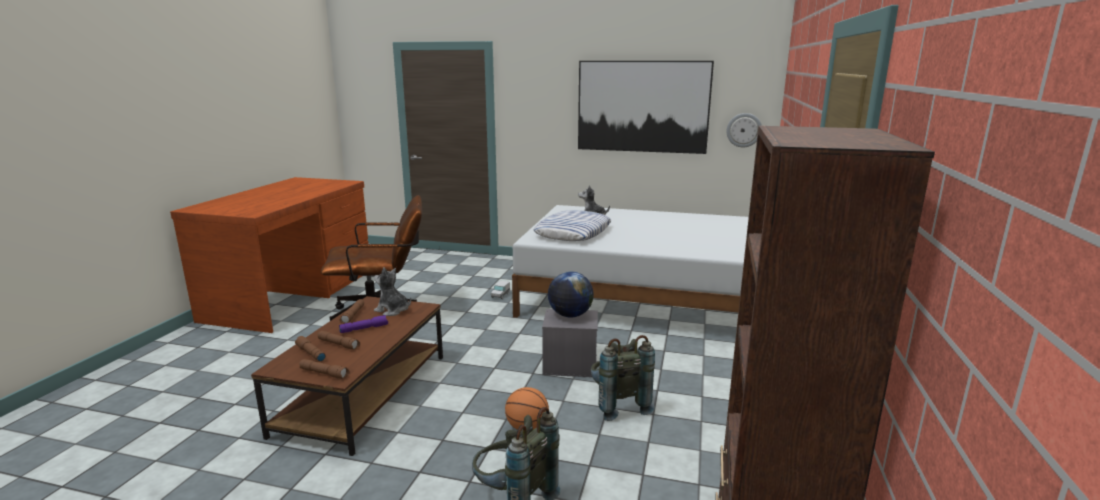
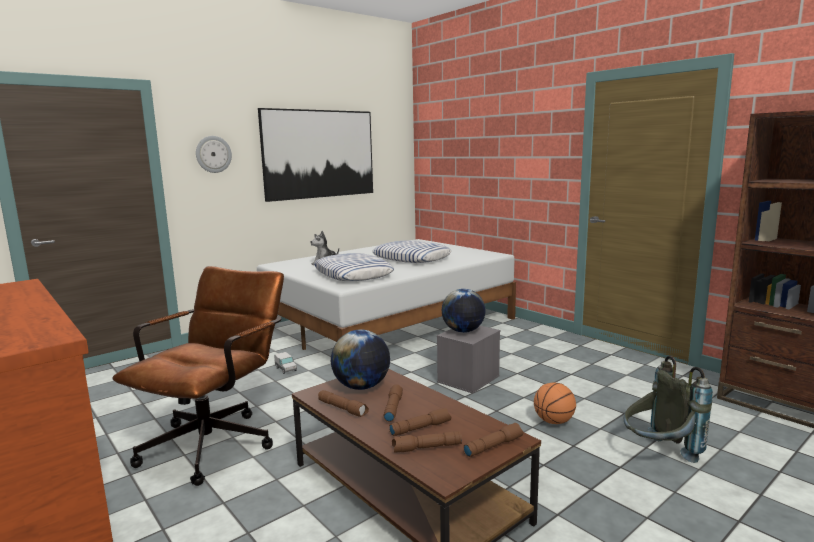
camera: 55 degrees left, 5 degrees down
(364, 328) = (392, 408): purple flashlight -> brown flashlight
(392, 310) = (361, 387): plush toy -> globe
(617, 404) = (548, 380): grey backpack -> none
(667, 234) = (412, 258): none -> pillow
(744, 130) = (394, 170): wall clock -> wall clock (213, 154)

